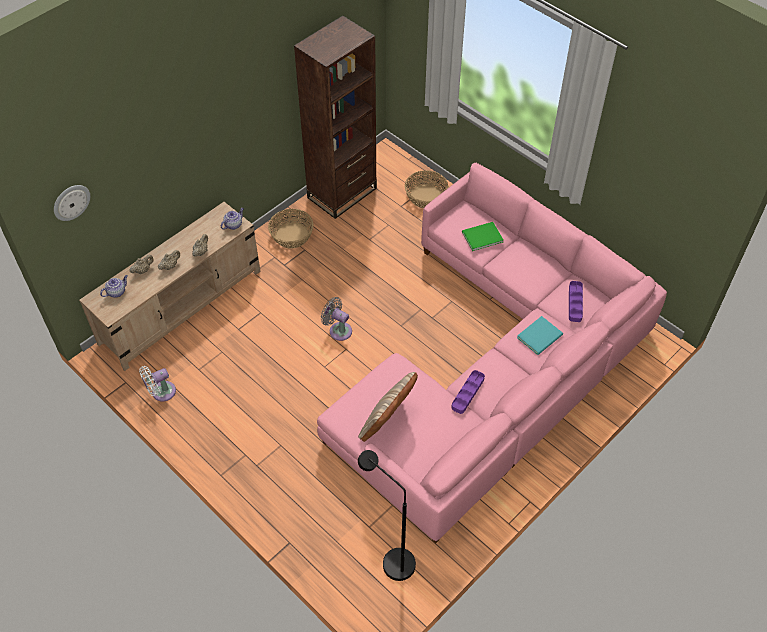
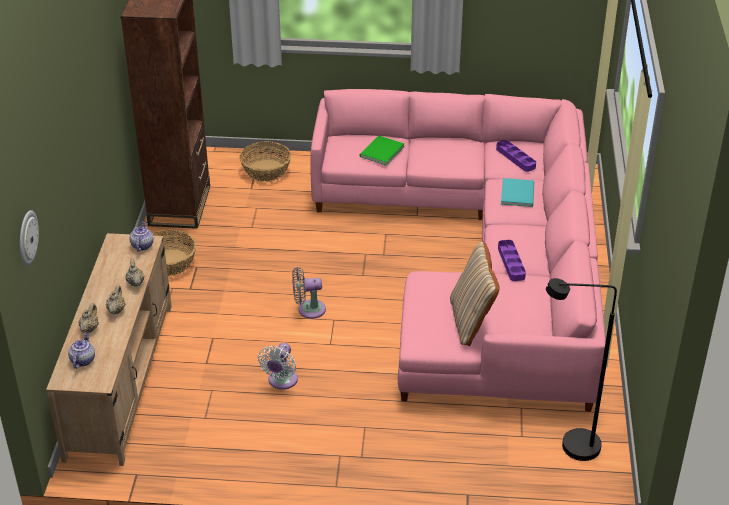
camera: 40 degrees left, 15 degrees down
(161, 392) = (188, 459): white fan -> white fan (281, 381)

